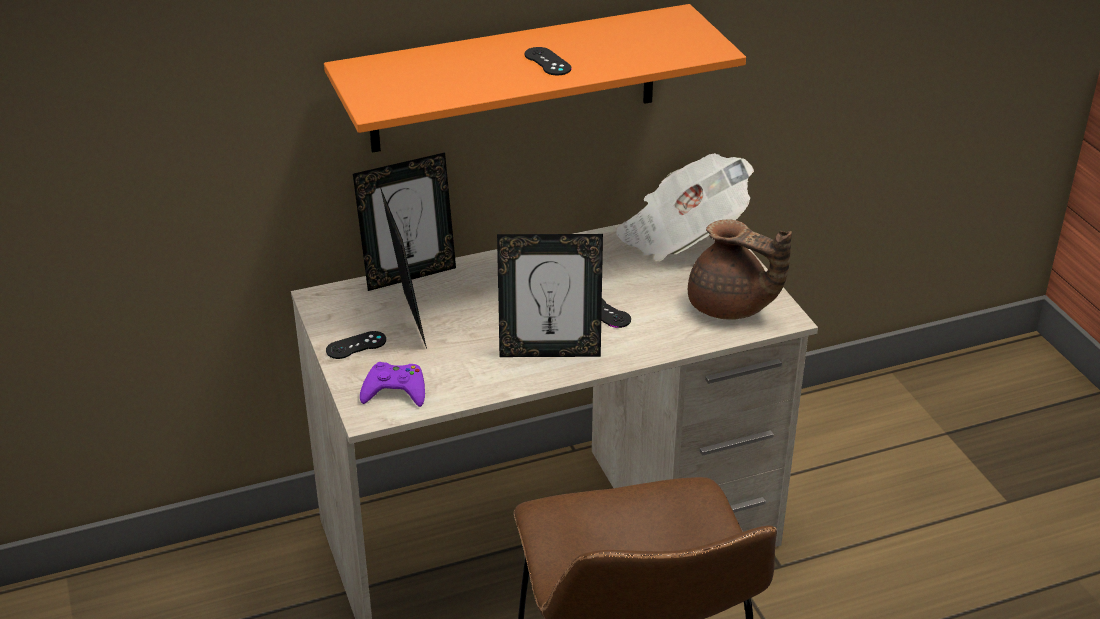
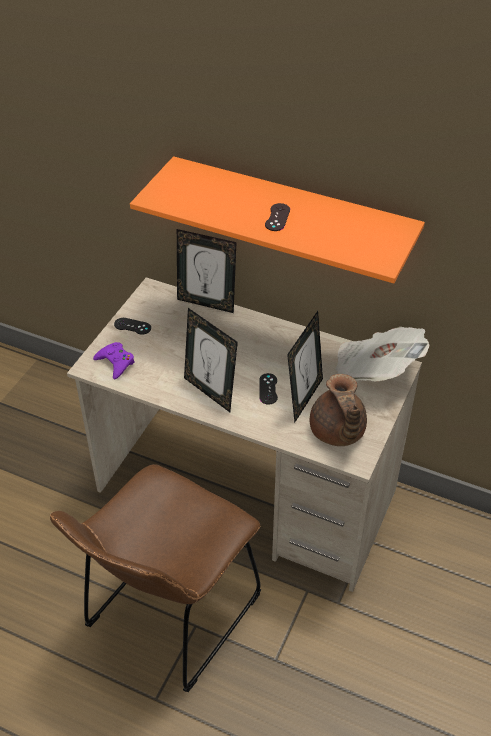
camera: 45 degrees right, 10 degrees up
(407, 321) = (170, 328): picture frame -> picture frame (303, 398)

